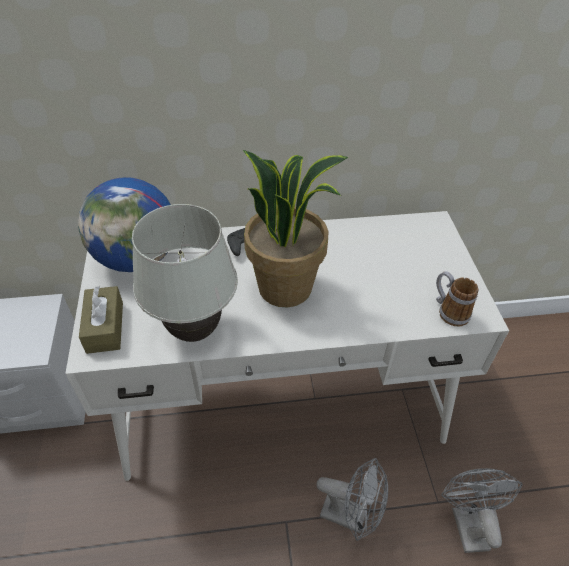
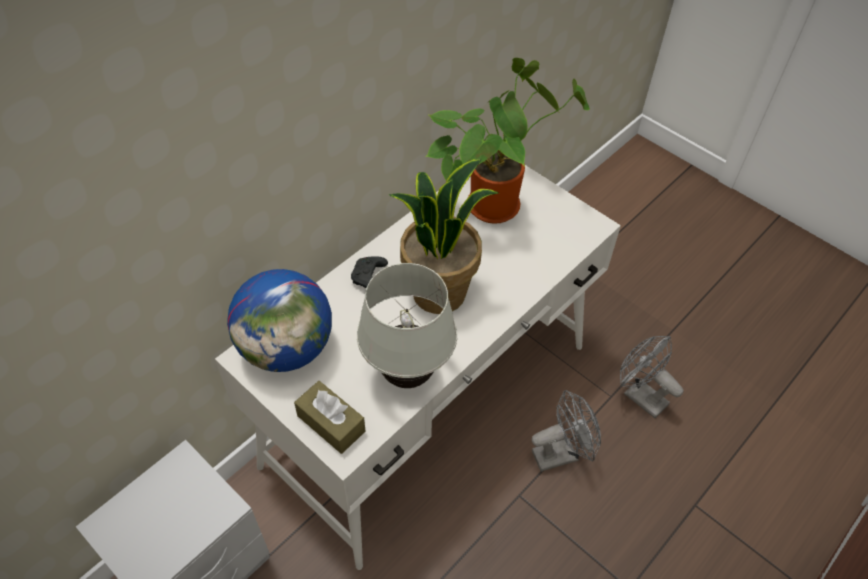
camera: 40 degrees left, 5 degrees up
(403, 249) = (495, 202): none -> potted plant
(448, 311) = (571, 235): mug -> none

